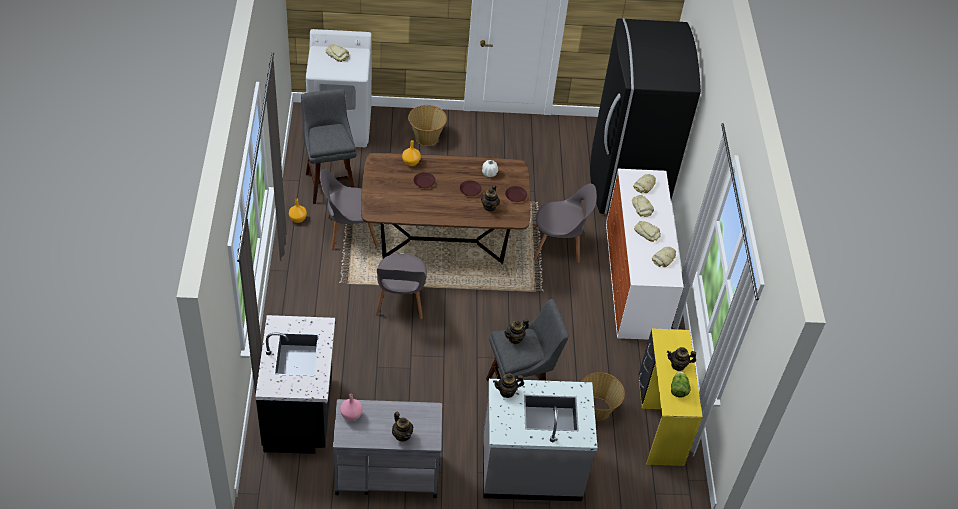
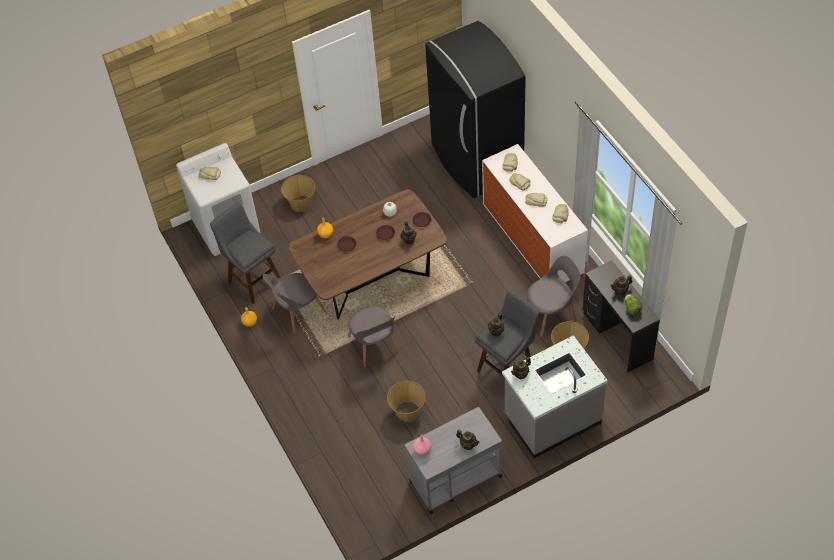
camera: 20 degrees left, 5 degrees up
(300, 413) = (362, 470): black counter -> none
(387, 380) = (407, 411): none -> basket
(559, 245) = (460, 240): grey chair -> grey chair (551, 314)
(659, 421) = (616, 336): yellow desk -> black desk

